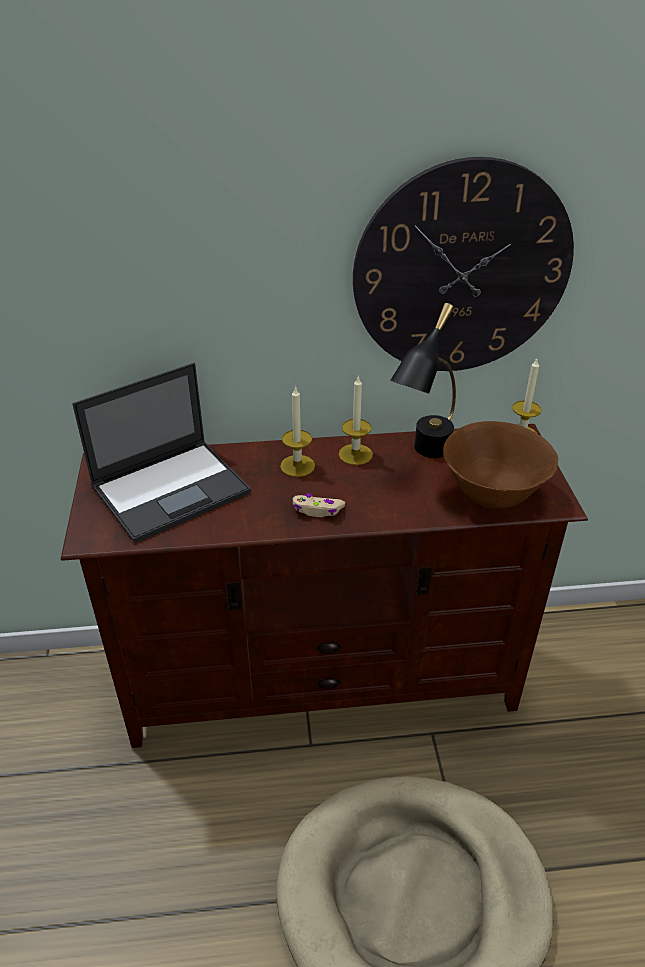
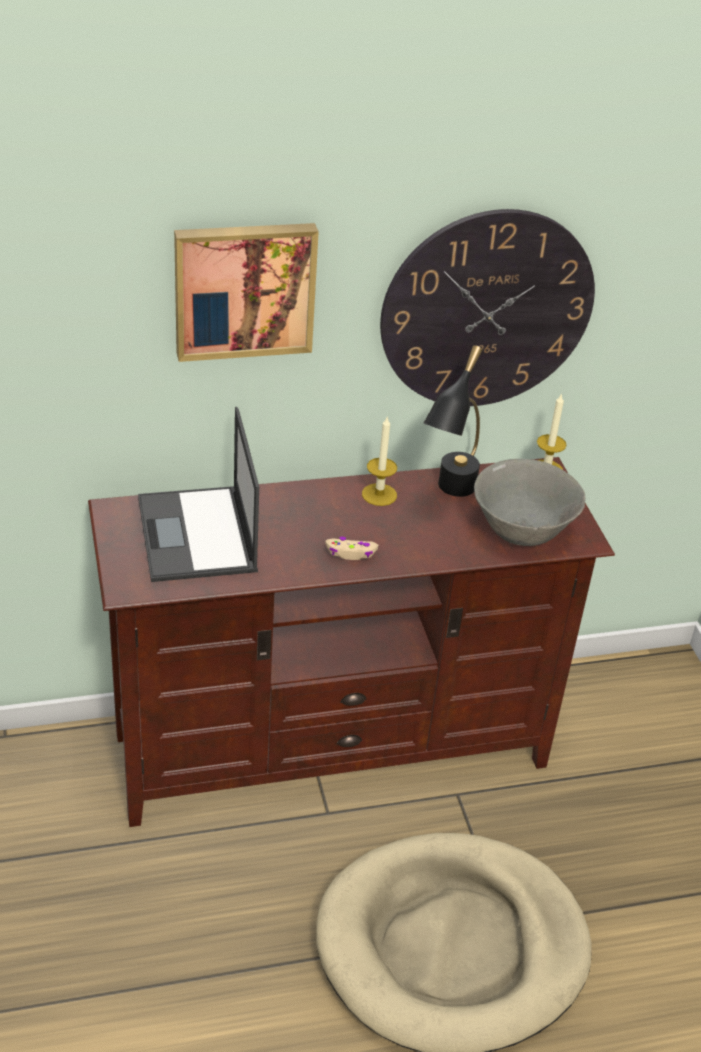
camera: 10 degrees left, 0 degrees up
(172, 489) = (197, 536): laptop -> laptop turned 120 degrees clockwise
(210, 242) = (244, 289): none -> picture
(297, 466) = (321, 508): candle -> none
(493, 494) = (522, 532): brown bowl -> grey bowl

